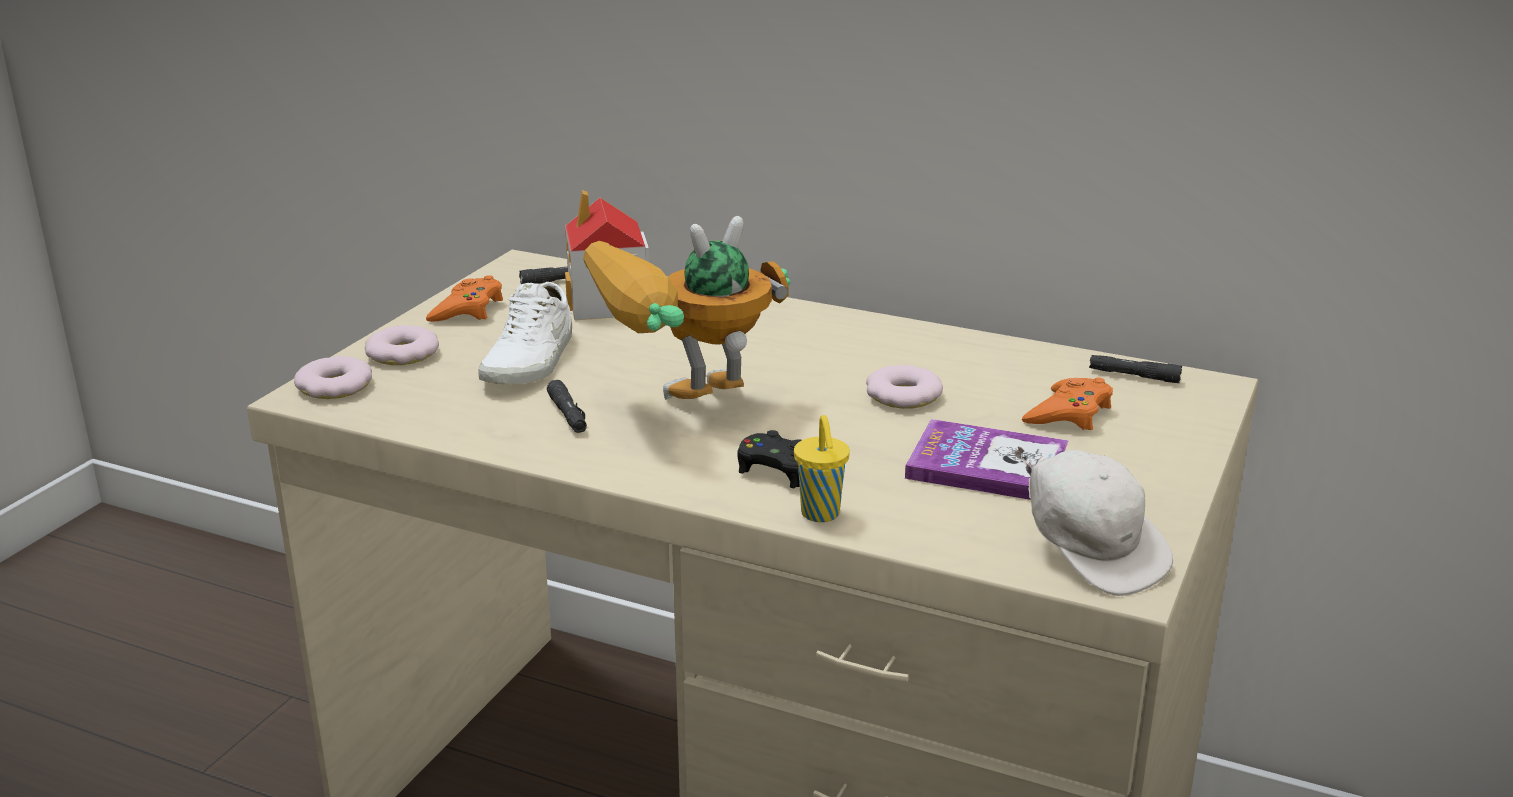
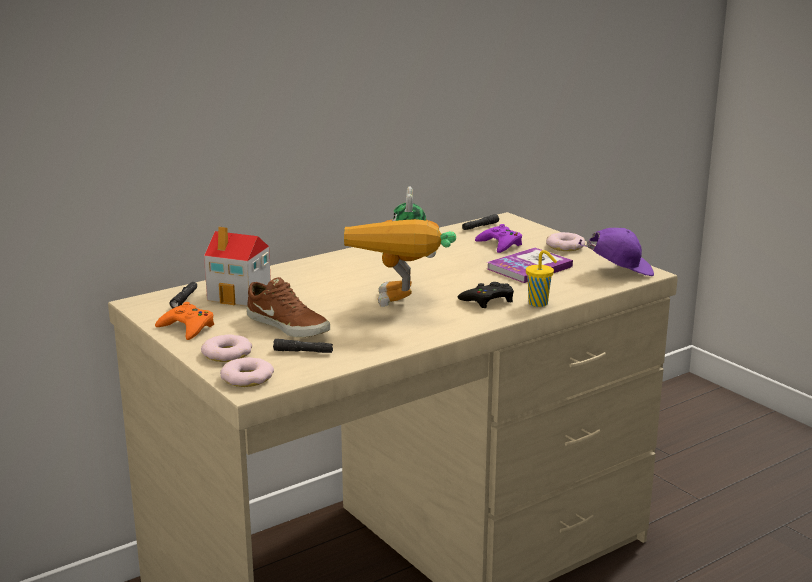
camera: 60 degrees left, 5 degrees down
(531, 361) = (289, 325): white shoe -> brown shoe
(568, 415) = (371, 329): black flashlight -> black flashlight (303, 351)
(903, 395) = (444, 264): donut -> donut (565, 246)
(1069, 413) = (500, 244): orange game controller -> purple game controller
(1091, 553) = (618, 271): white cap -> purple cap

